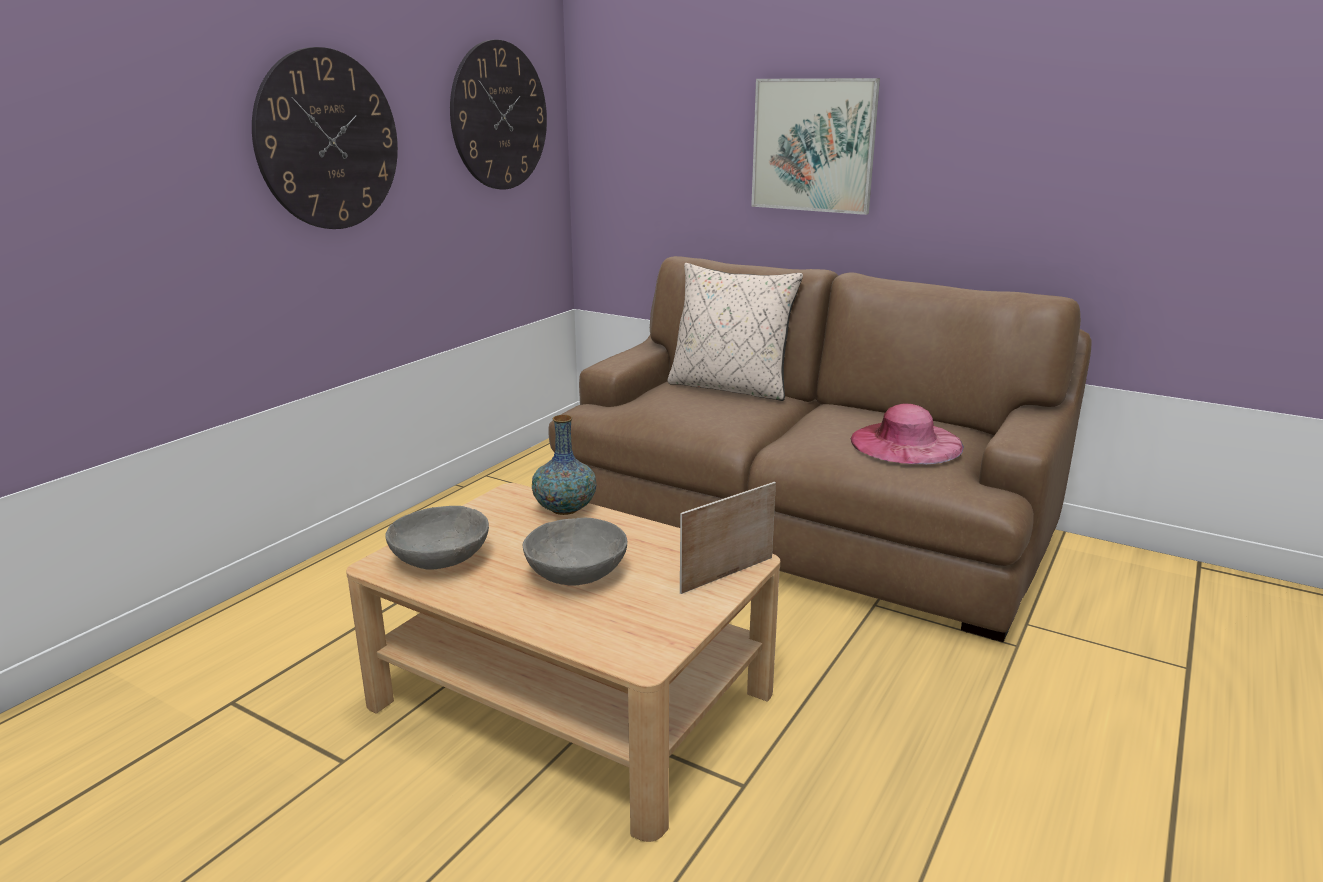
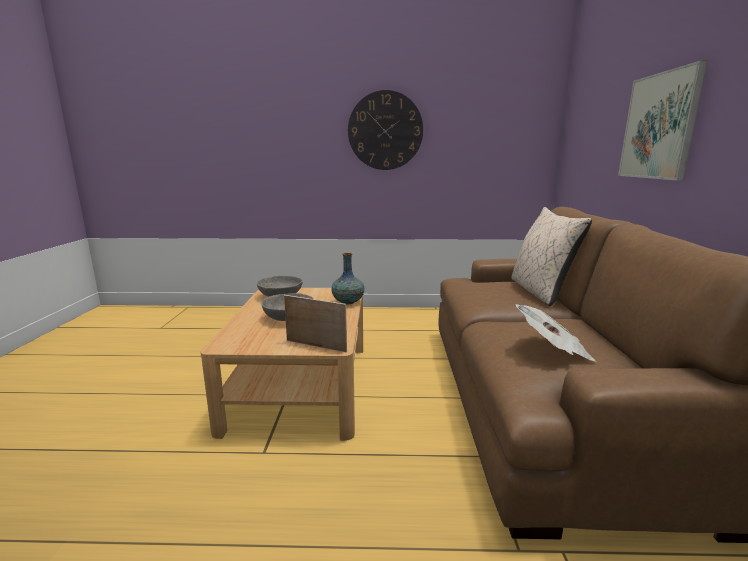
camera: 60 degrees right, 5 degrees down
(499, 116) = (500, 123): wall clock -> none
(905, 443) = (552, 350): pink hat -> newspaper

